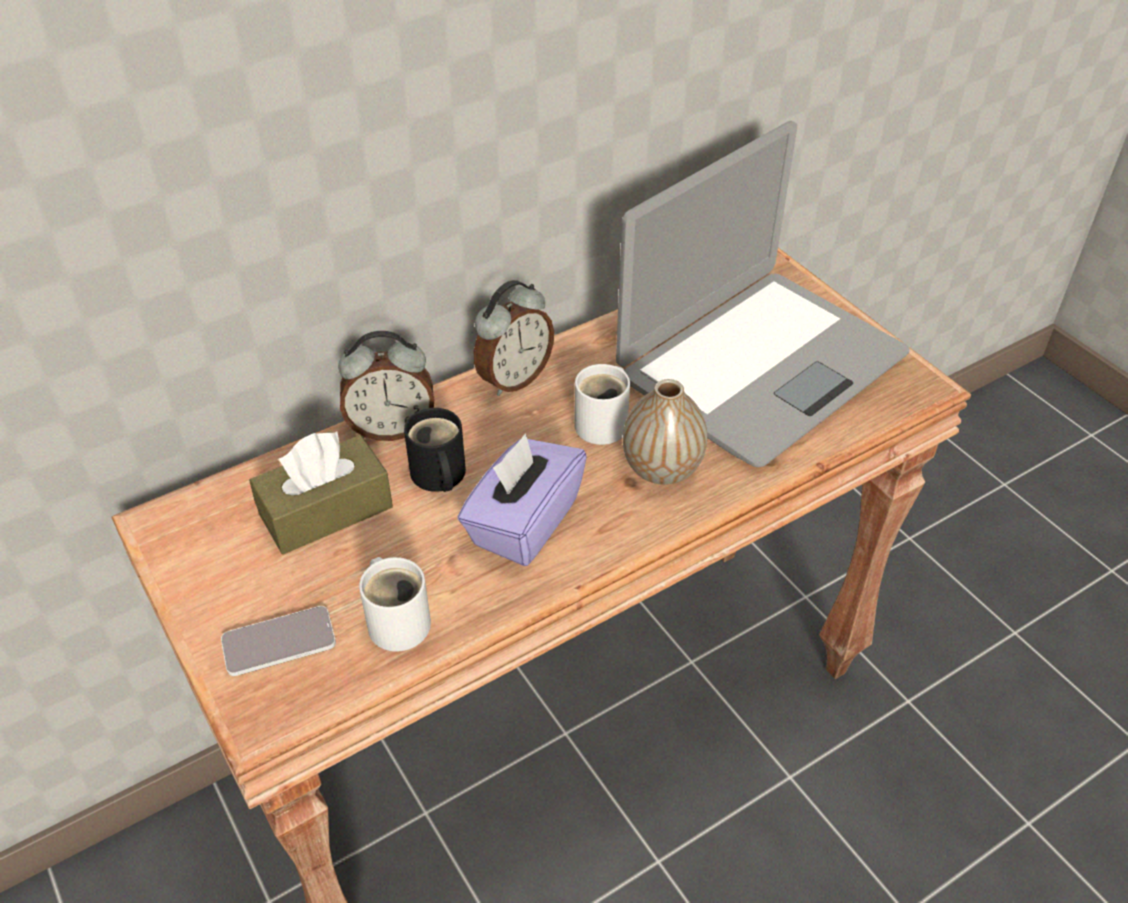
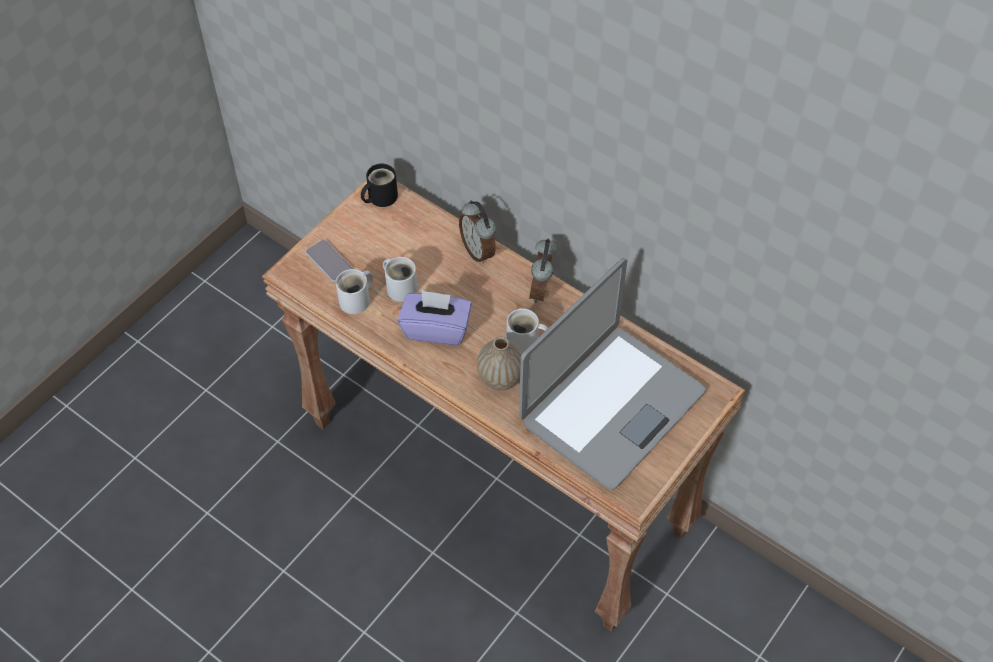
camera: 70 degrees right, 10 degrees up
(326, 511) = (411, 246): brown tissue box -> none
(405, 548) = (400, 287): none -> white mug
(437, 476) = (453, 282): black mug -> black mug (380, 197)
(513, 379) = (542, 290): alarm clock -> alarm clock turned 75 degrees clockwise
(760, 365) = (611, 406): laptop -> laptop turned 75 degrees counterclockwise

